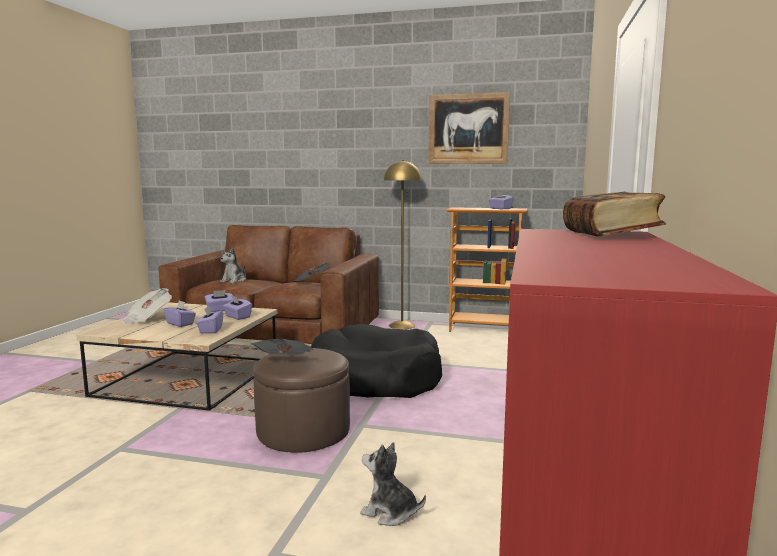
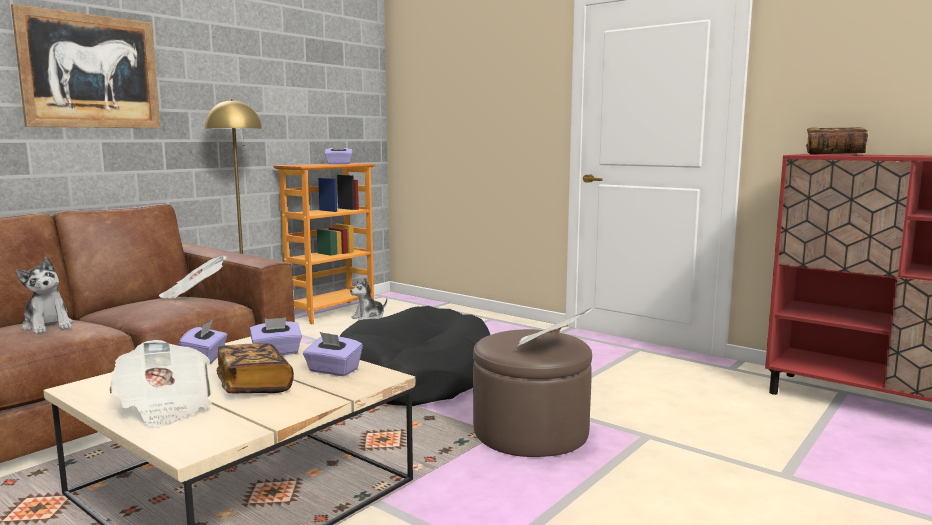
camera: 65 degrees left, 0 degrees up
(180, 324) = (254, 386): purple tissue box -> book
(390, 512) = (721, 421): plush toy -> plush toy (369, 317)
(468, 129) = (282, 63): picture -> picture (91, 71)

